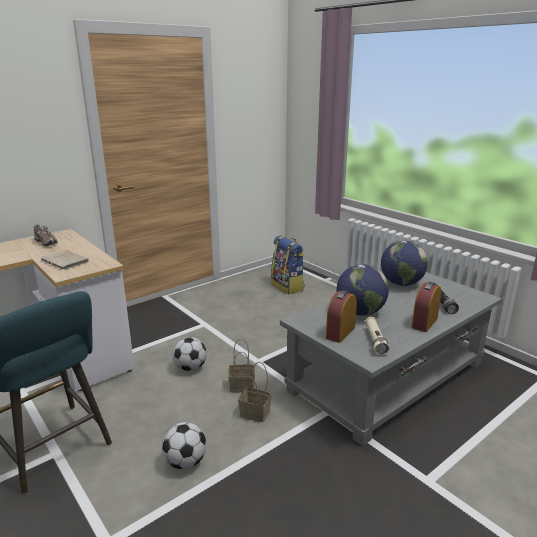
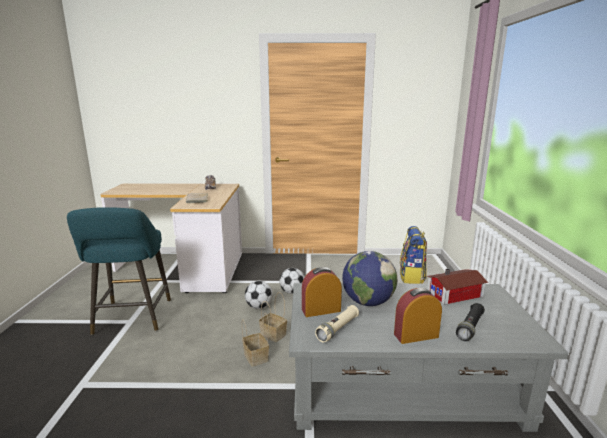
camera: 40 degrees right, 5 degrees down
(185, 462) = (174, 364): football -> football (292, 292)
(401, 283) = (456, 294): globe -> toy house

